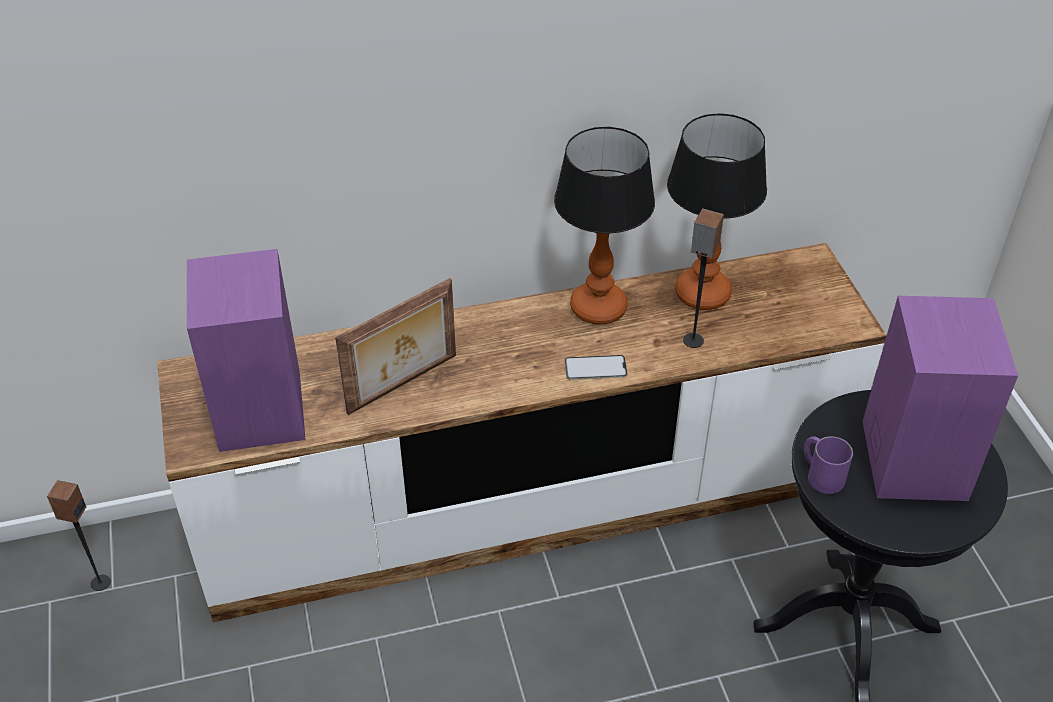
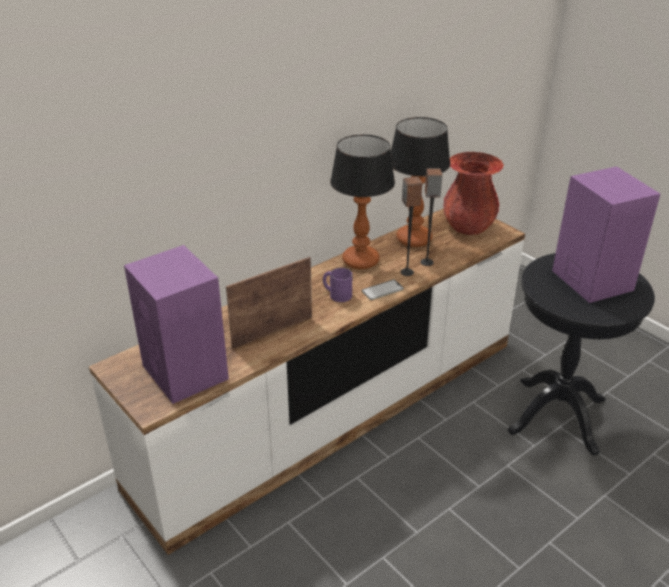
camera: 25 degrees left, 10 degrees down
(100, 582) = (66, 561): speaker -> speaker (406, 272)
(403, 385) = (272, 331): picture frame -> picture frame turned 150 degrees counterclockwise
(803, 296) = (468, 227): none -> red vase
(820, 474) = (551, 300): purple mug -> purple mug (336, 294)

